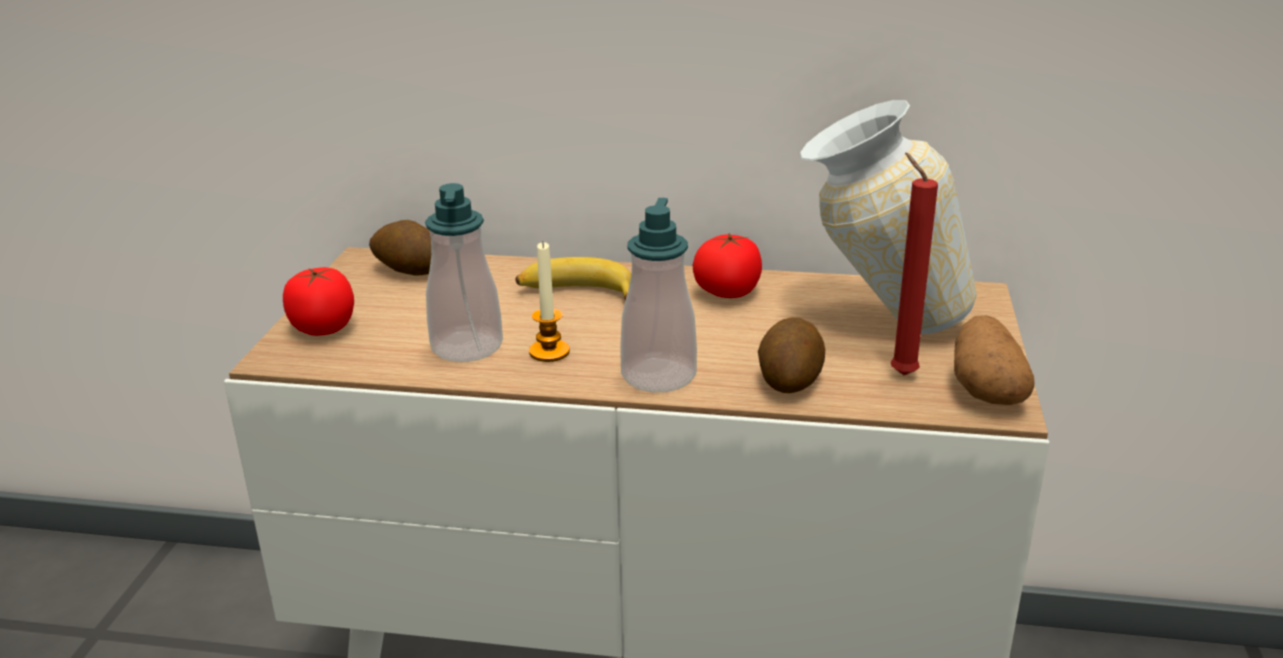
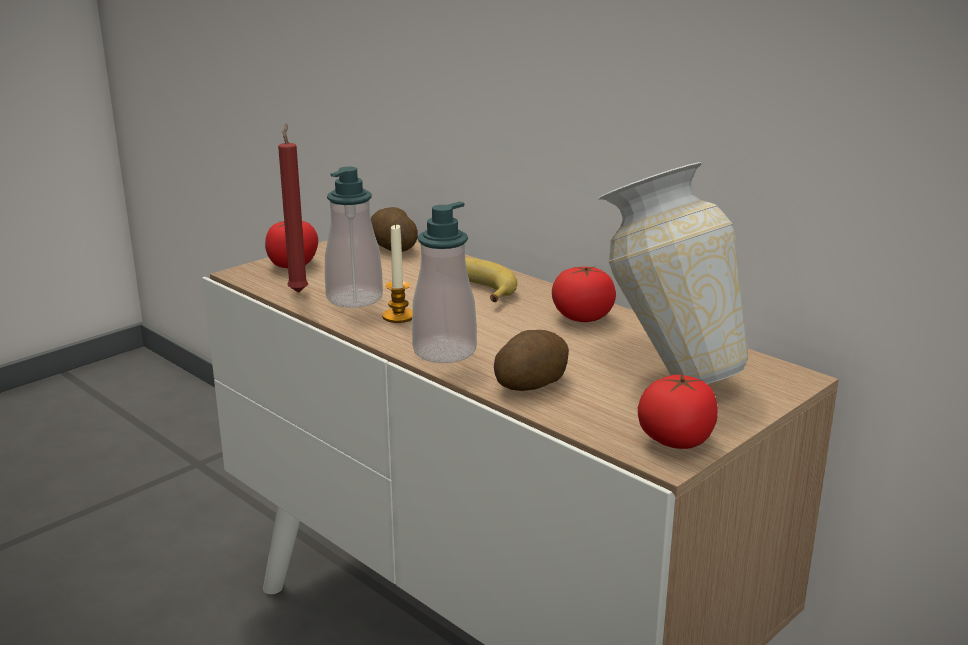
camera: 35 degrees right, 5 degrees down
(900, 373) = (623, 407): red candle -> red candle (298, 291)
(985, 389) = (676, 440): potato -> tomato

